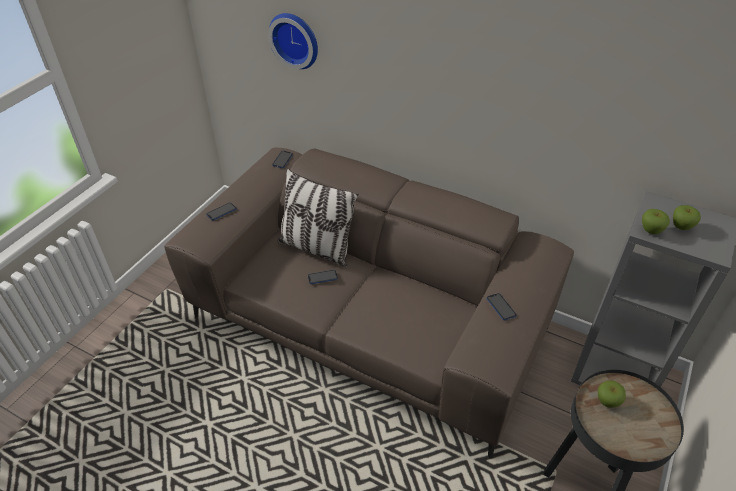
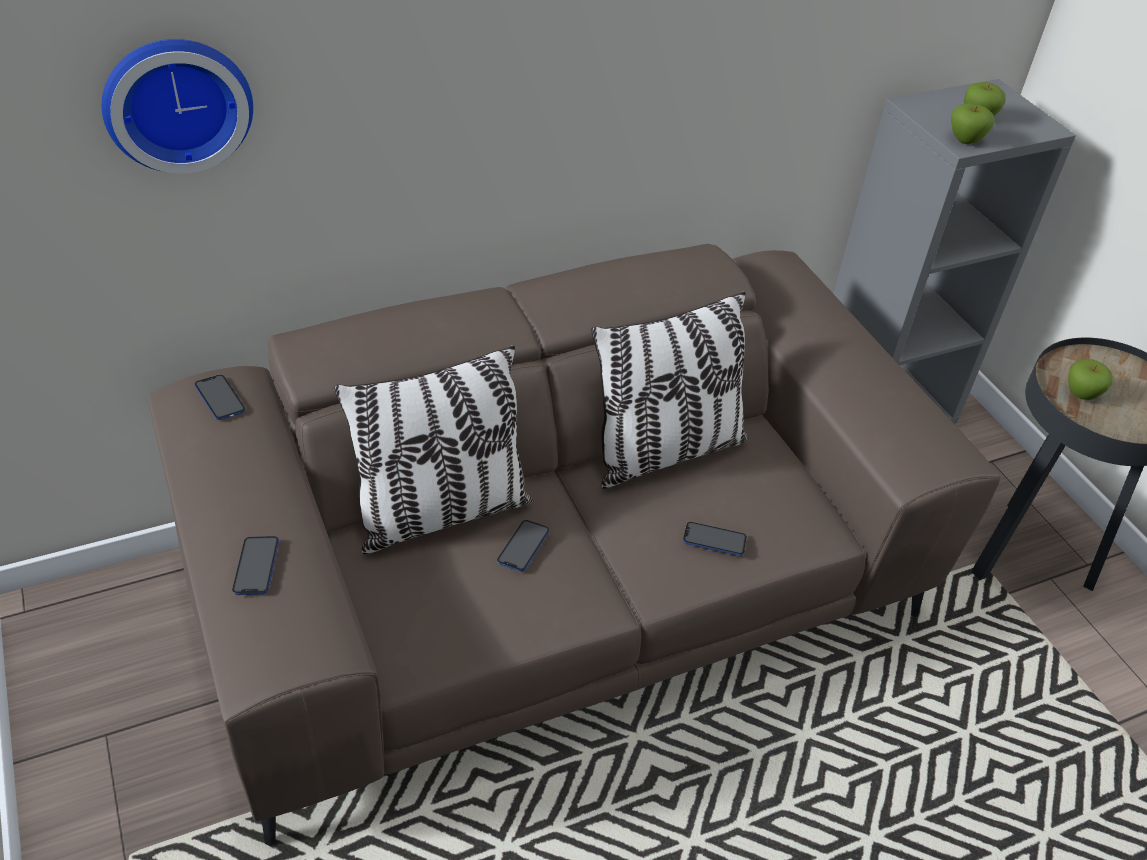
camera: 55 degrees left, 0 degrees up
(419, 288) = (666, 451): none -> pillow
(501, 307) = (848, 377): phone -> phone (714, 540)

